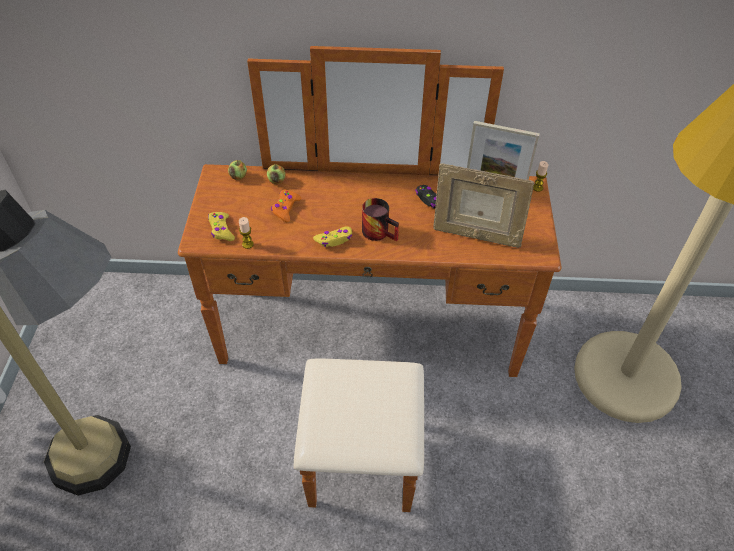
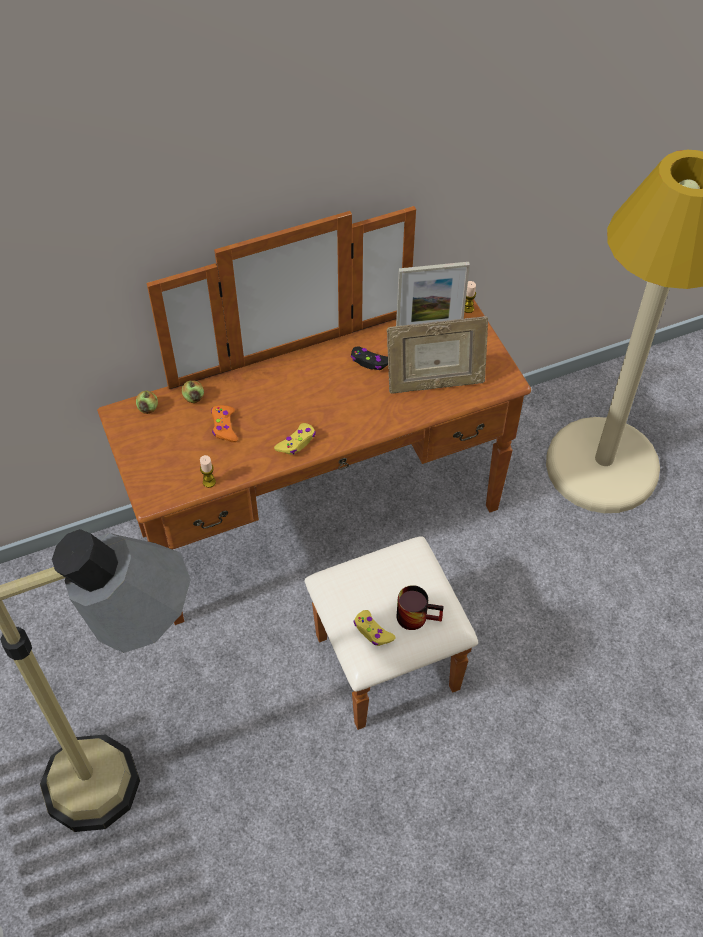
camera: 25 degrees left, 5 degrees up
(221, 230) = (170, 477): yellow game controller -> yellow game controller (372, 631)
(380, 231) = (338, 415): mug -> mug (417, 615)

